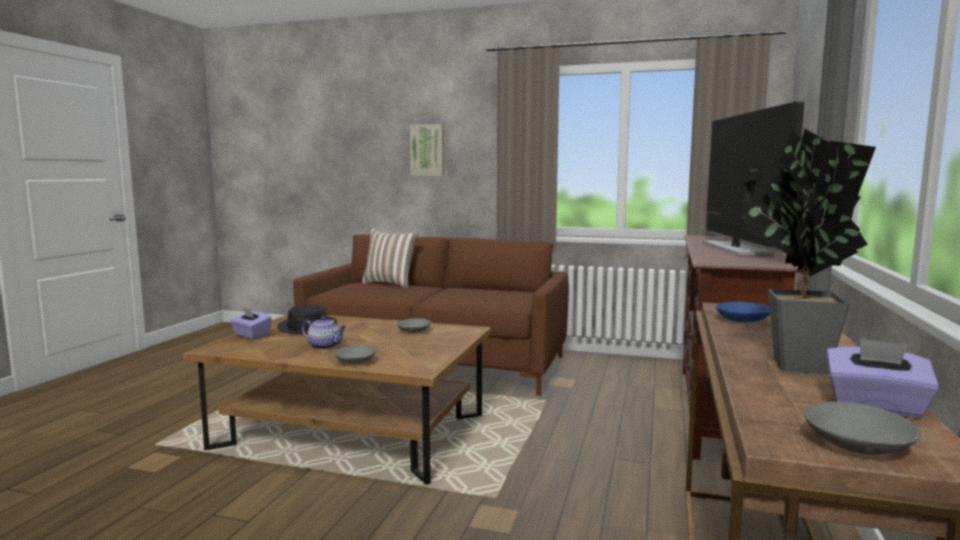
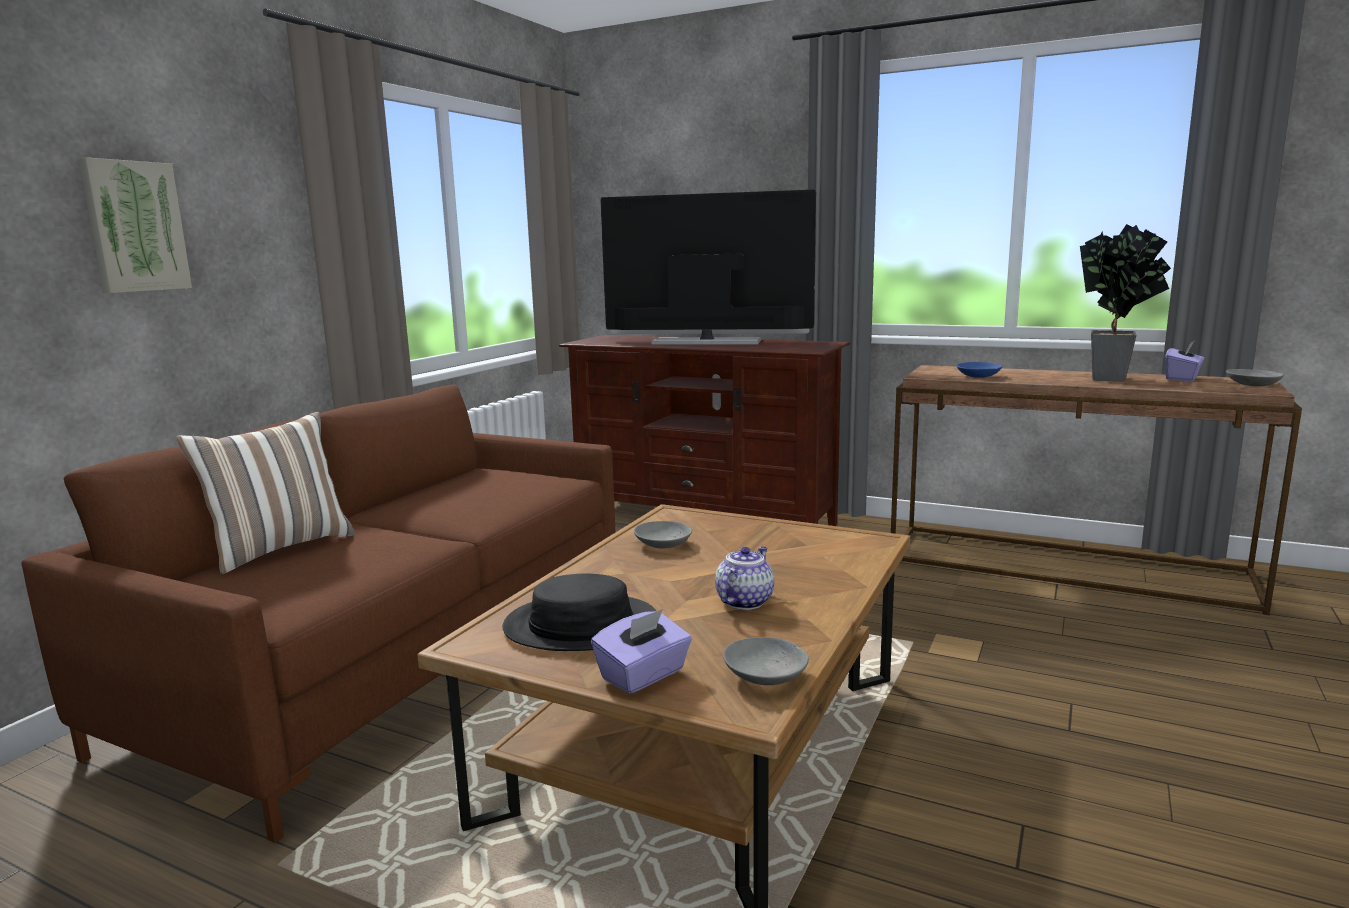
camera: 80 degrees left, 5 degrees up
(355, 361) = (843, 574): grey bowl -> grey bowl (766, 675)

